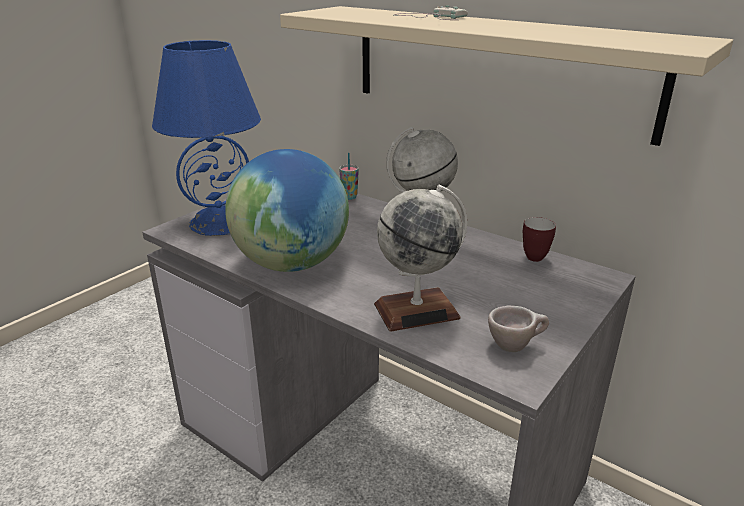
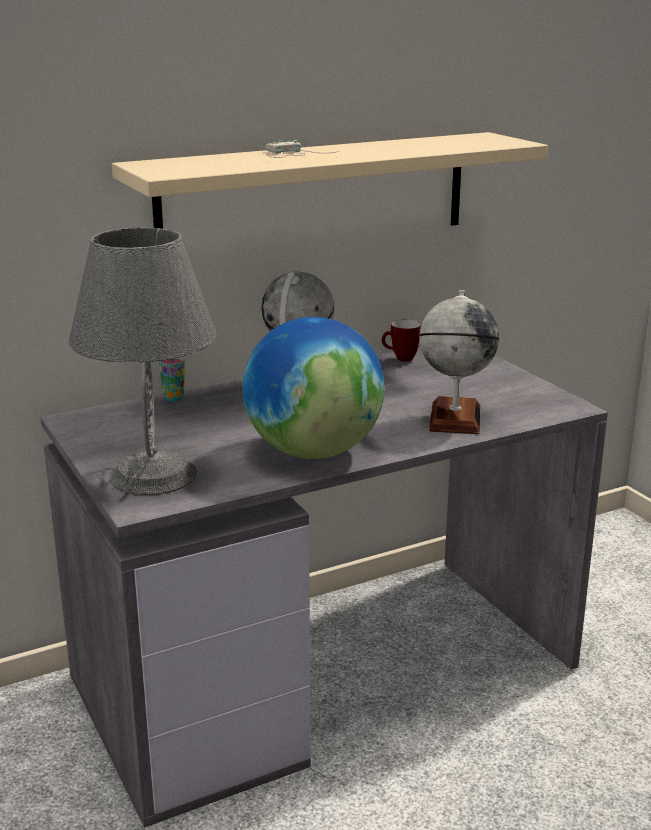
camera: 65 degrees left, 5 degrees down
(221, 221) = (152, 474): blue table lamp -> grey table lamp
(515, 346) = (531, 398): beige cup -> none

